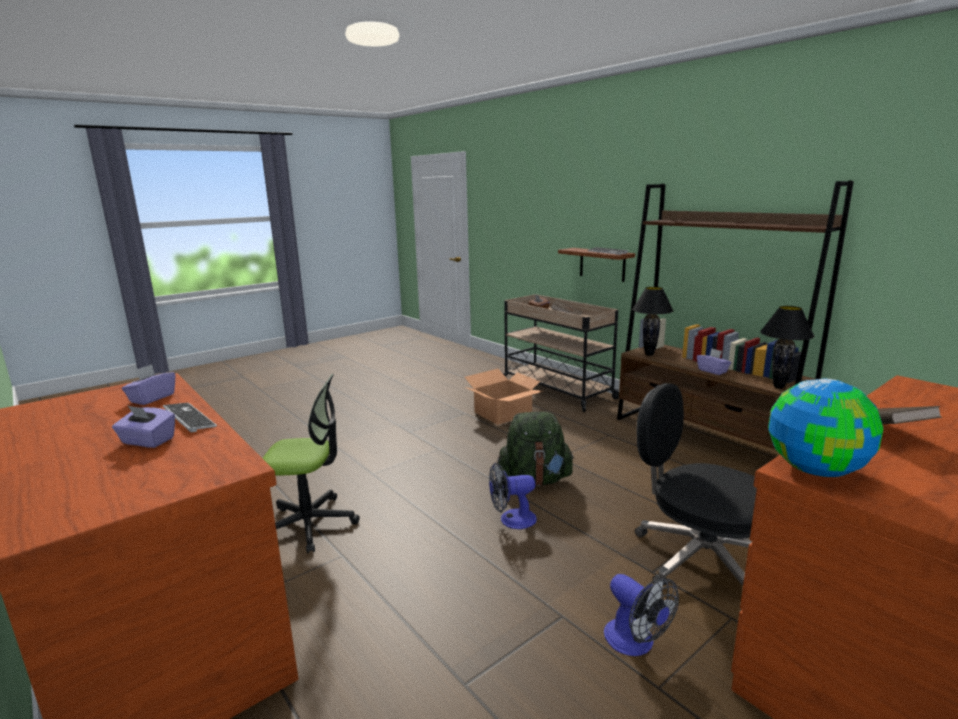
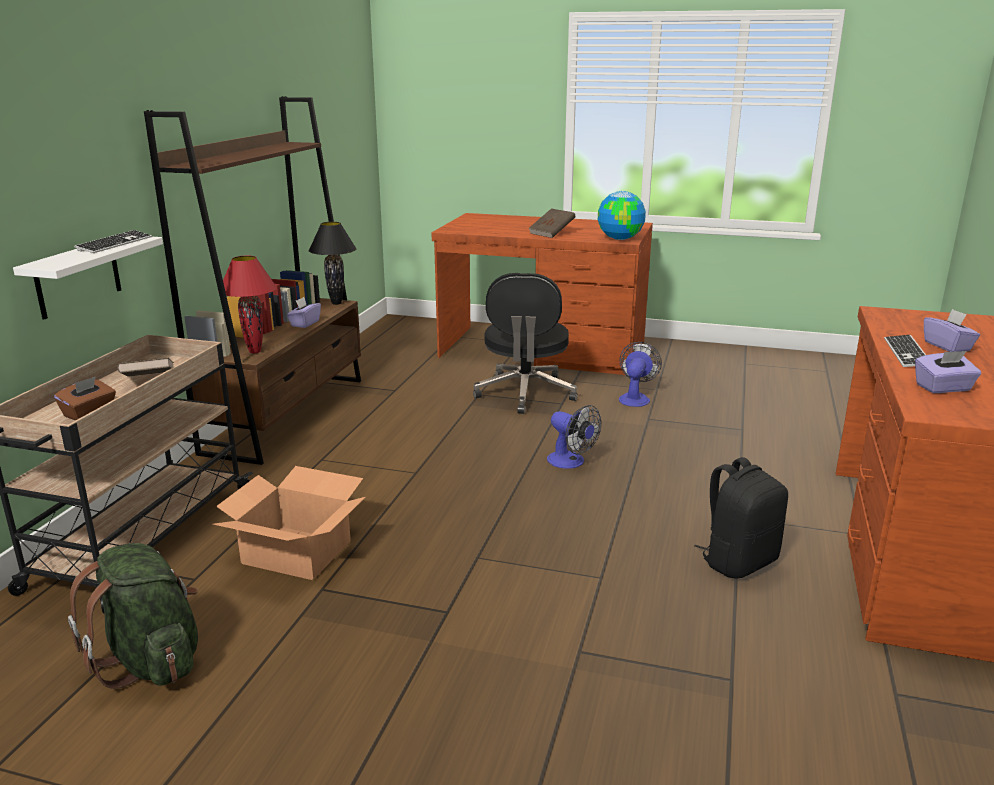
camera: 125 degrees left, 5 degrees up
(310, 524) = (738, 561): office chair -> black backpack
(534, 480) = (486, 471): green backpack -> green backpack (151, 661)
(602, 264) = (78, 277): brown shelf -> white shelf
(649, 354) = (254, 352): black table lamp -> red table lamp

